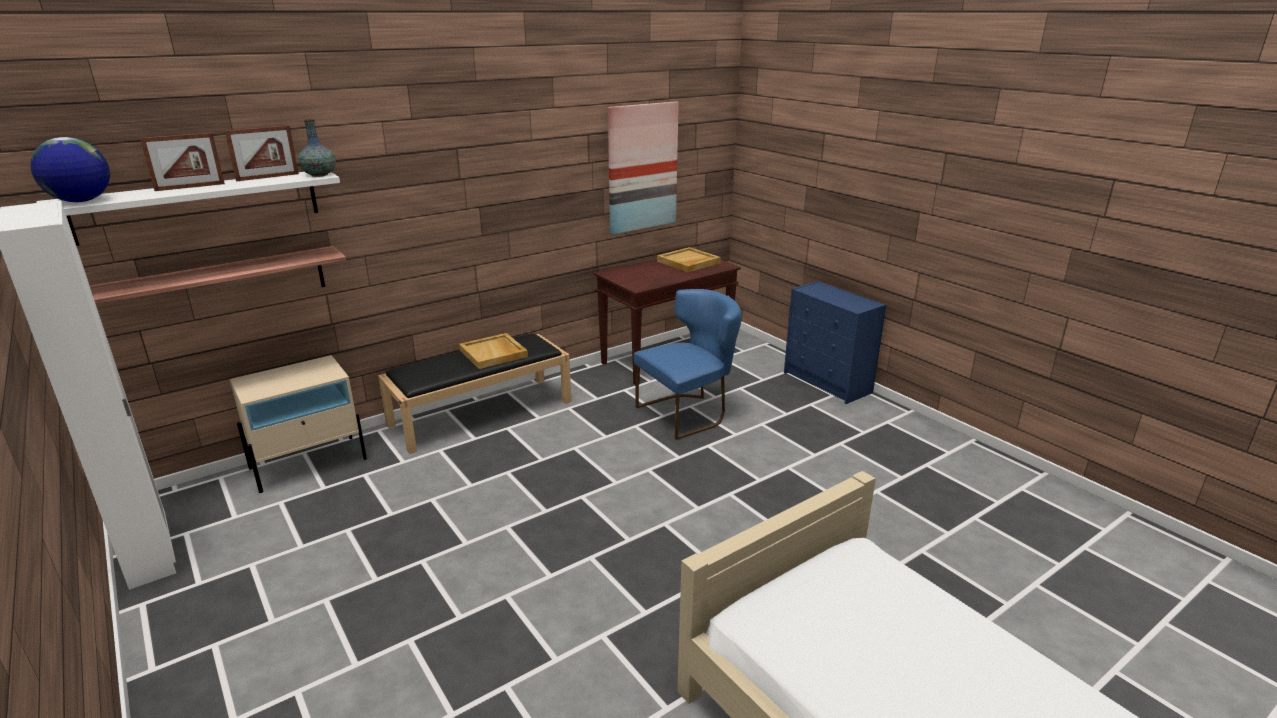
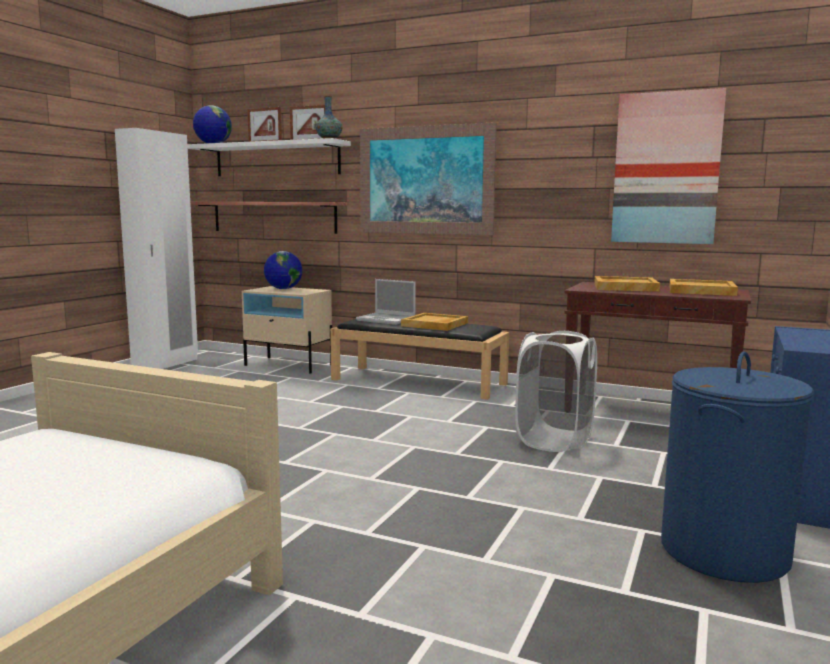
camera: 60 degrees right, 15 degrees down
(277, 377) = (283, 289): none -> globe
(434, 205) = (425, 180): none -> picture
(437, 366) = (387, 320): none -> laptop
(644, 273) = (624, 287): none -> beige tray
(688, 412) = (554, 440): blue chair -> white laundry basket
(876, 433) = (724, 552): none -> blue laundry basket

